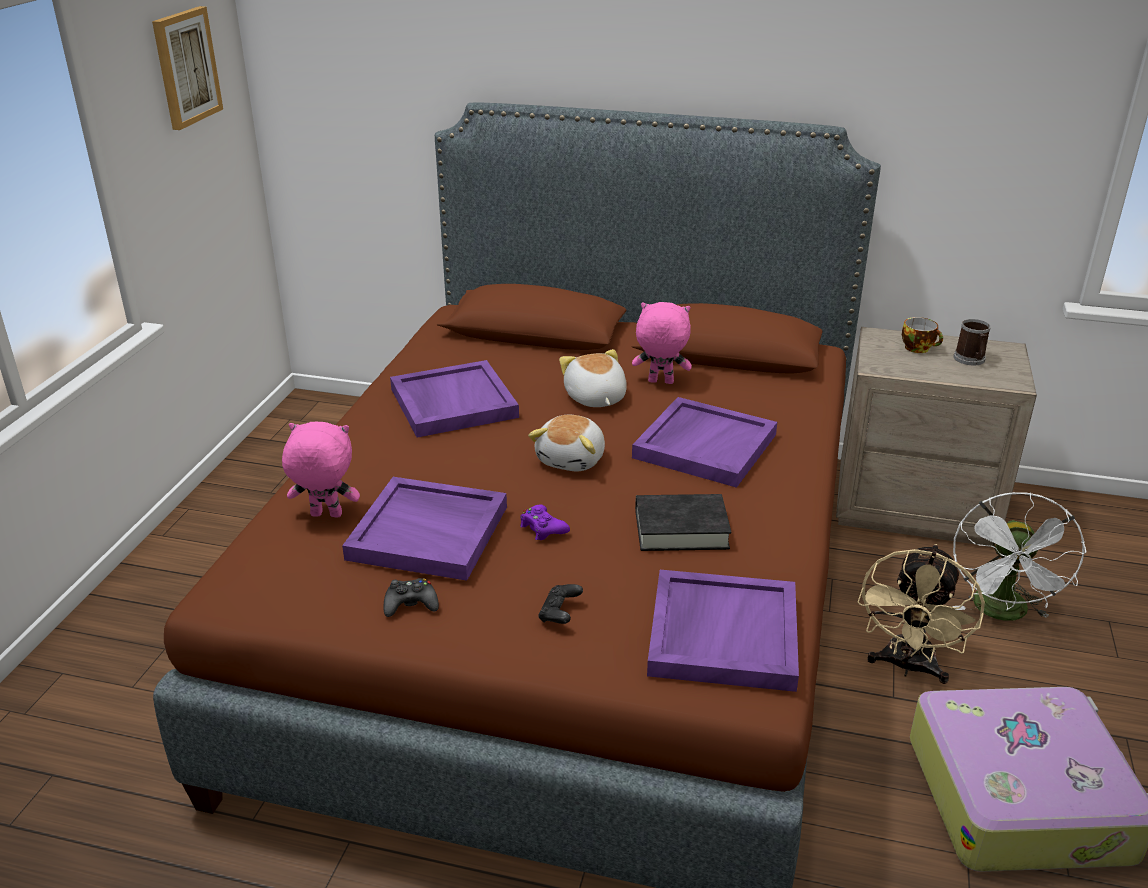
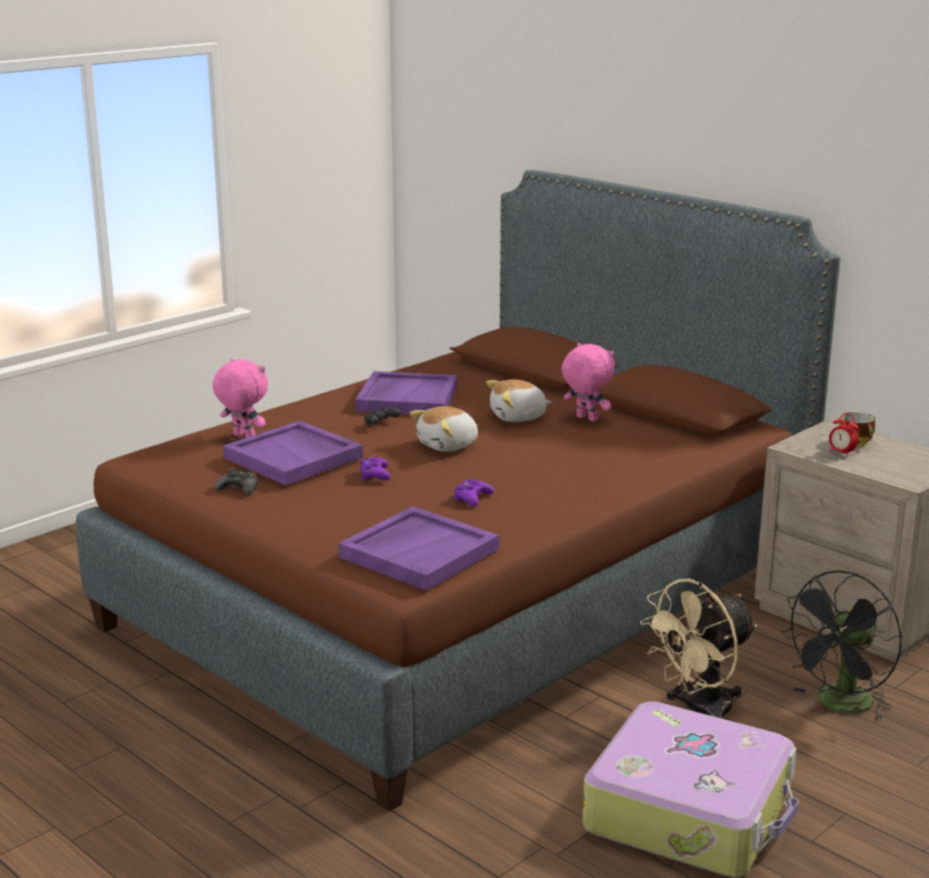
camera: 30 degrees right, 10 degrees down
(186, 67) = (324, 120): picture -> none
(560, 614) = (325, 516): black game controller -> black game controller (381, 424)
(594, 398) = (518, 417): plush toy -> plush toy turned 120 degrees counterclockwise
(681, 529) = (472, 498): black book -> purple game controller
(704, 445) = (562, 460): purple tray -> none
(923, 365) = (841, 453): none -> alarm clock
(970, 360) = (895, 459): mug -> none
(1003, 613) = (840, 706): white fan -> black fan

